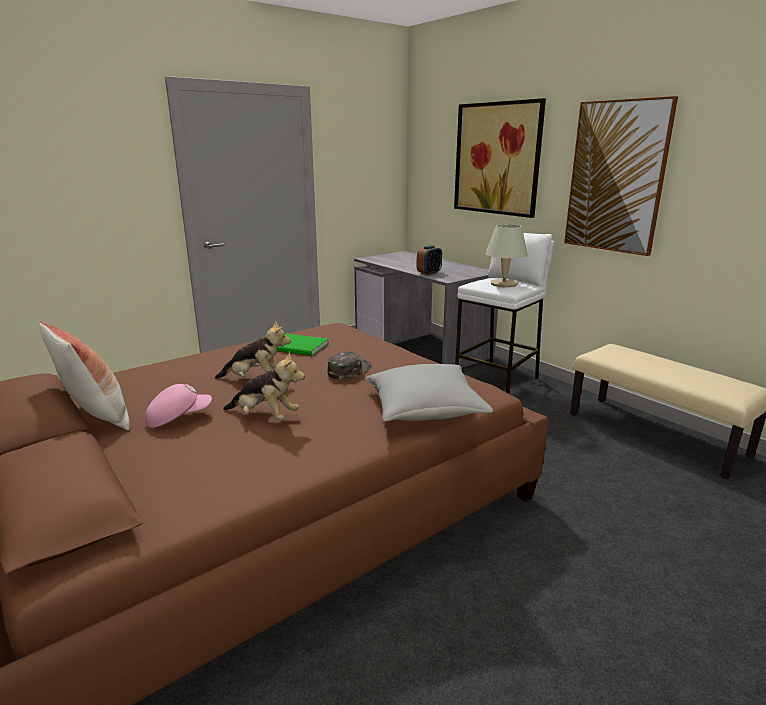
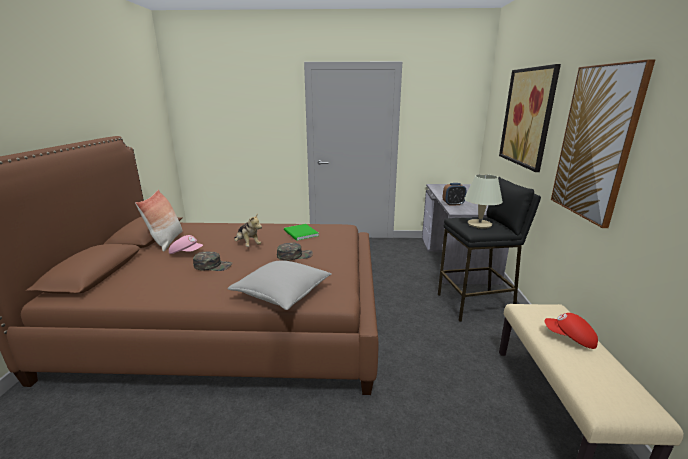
camera: 40 degrees right, 0 degrees up
(265, 416) = (213, 265): plush toy -> green cap
(498, 382) = (475, 304): white stool -> black stool
(657, 363) = (570, 338): none -> red cap

